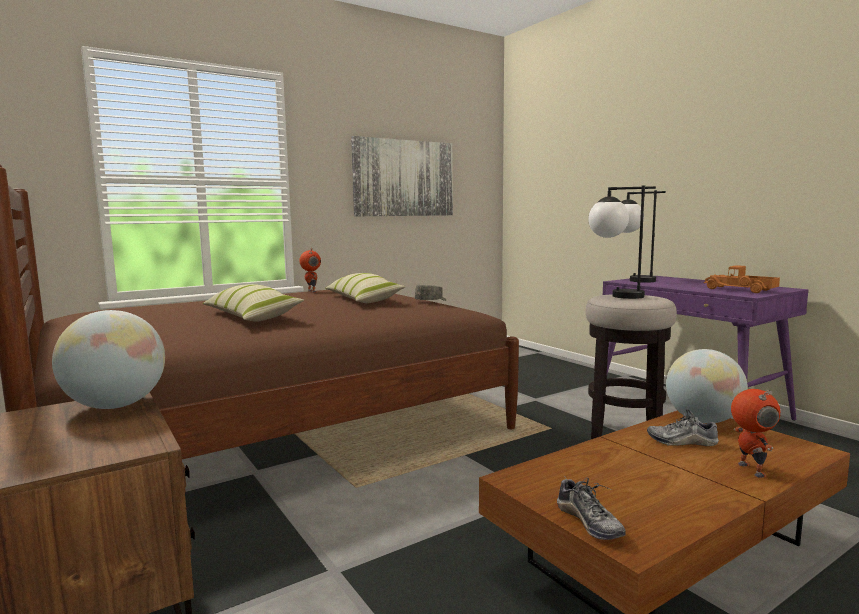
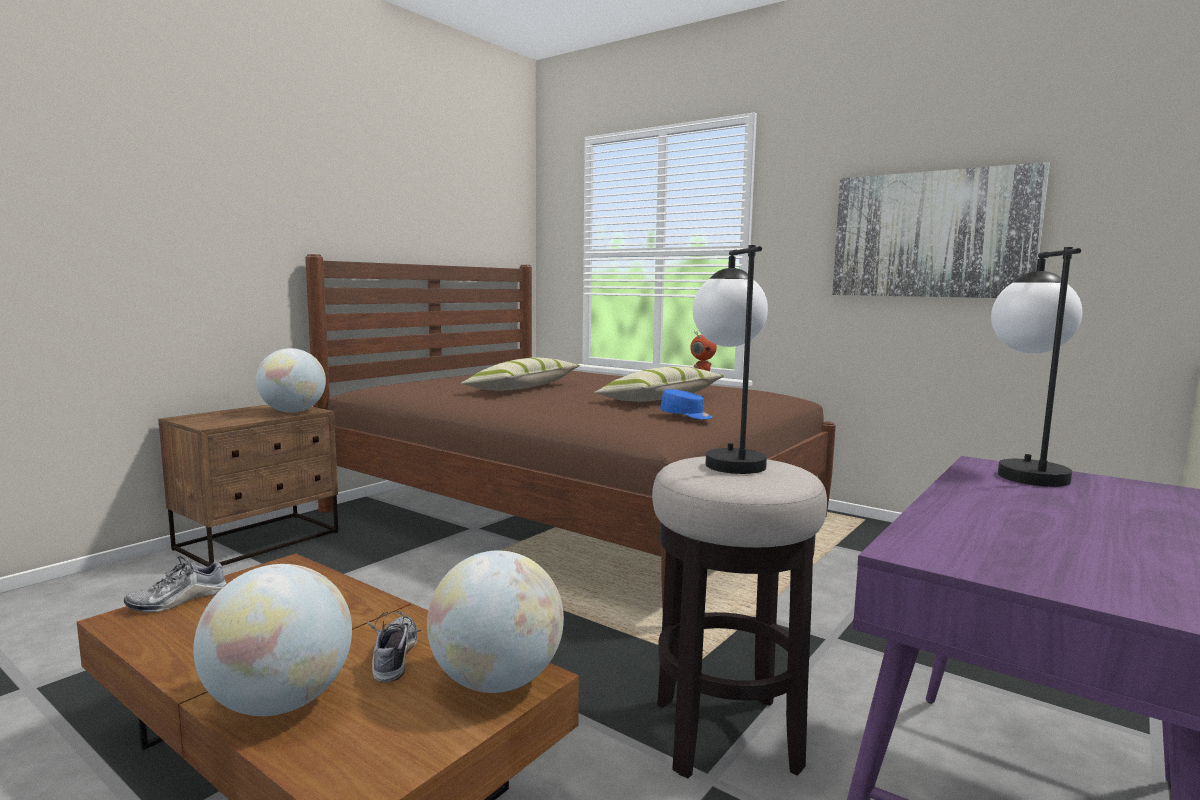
camera: 70 degrees right, 0 degrees up
(431, 301) = (686, 416): grey cap -> blue cap
(739, 290) = (1009, 549): toy truck -> none
(749, 470) = (280, 703): toy robot -> globe

